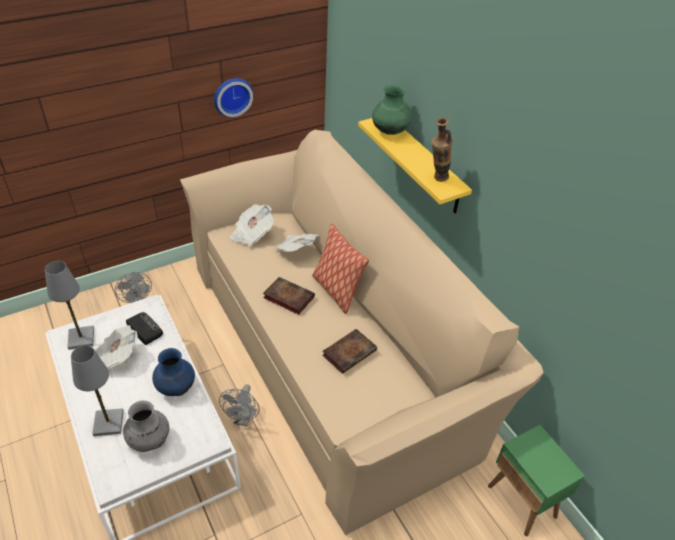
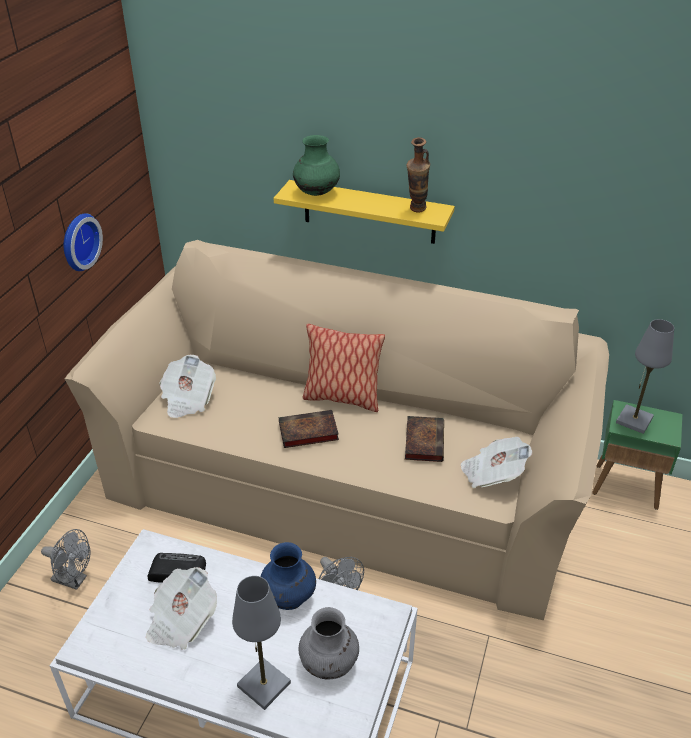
camera: 40 degrees left, 5 degrees down
(81, 338) = (112, 634): grey table lamp -> grey table lamp (634, 420)
(296, 250) = (255, 386): newspaper -> newspaper (492, 474)

